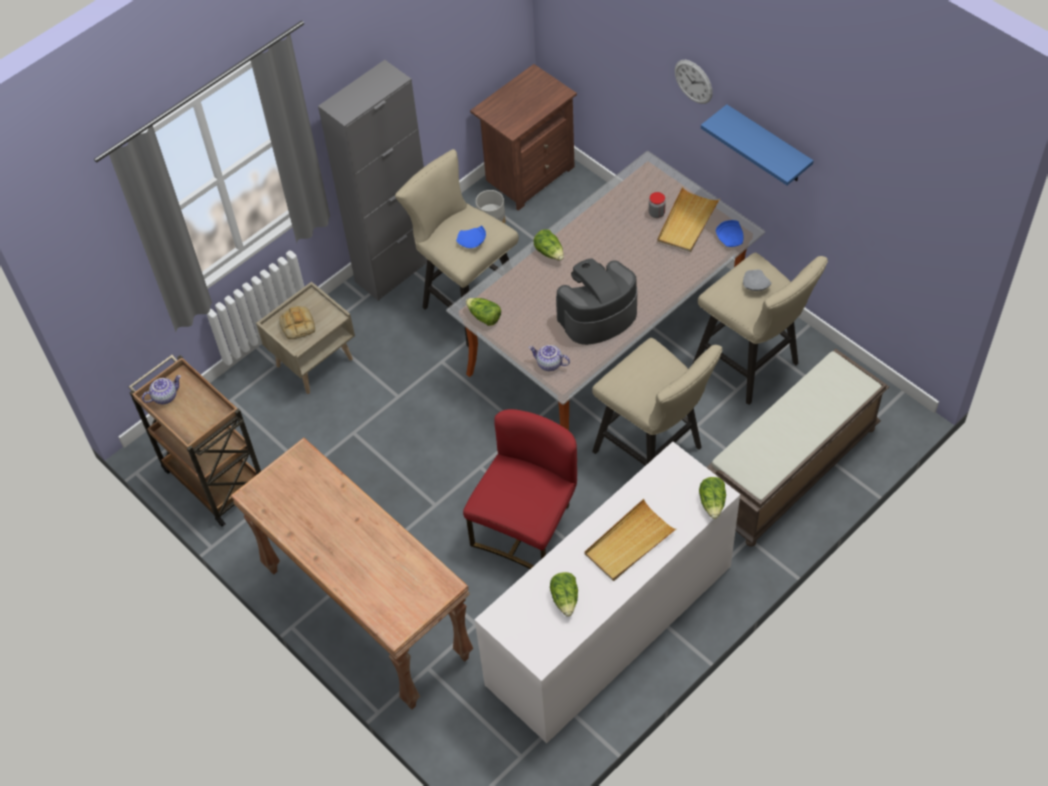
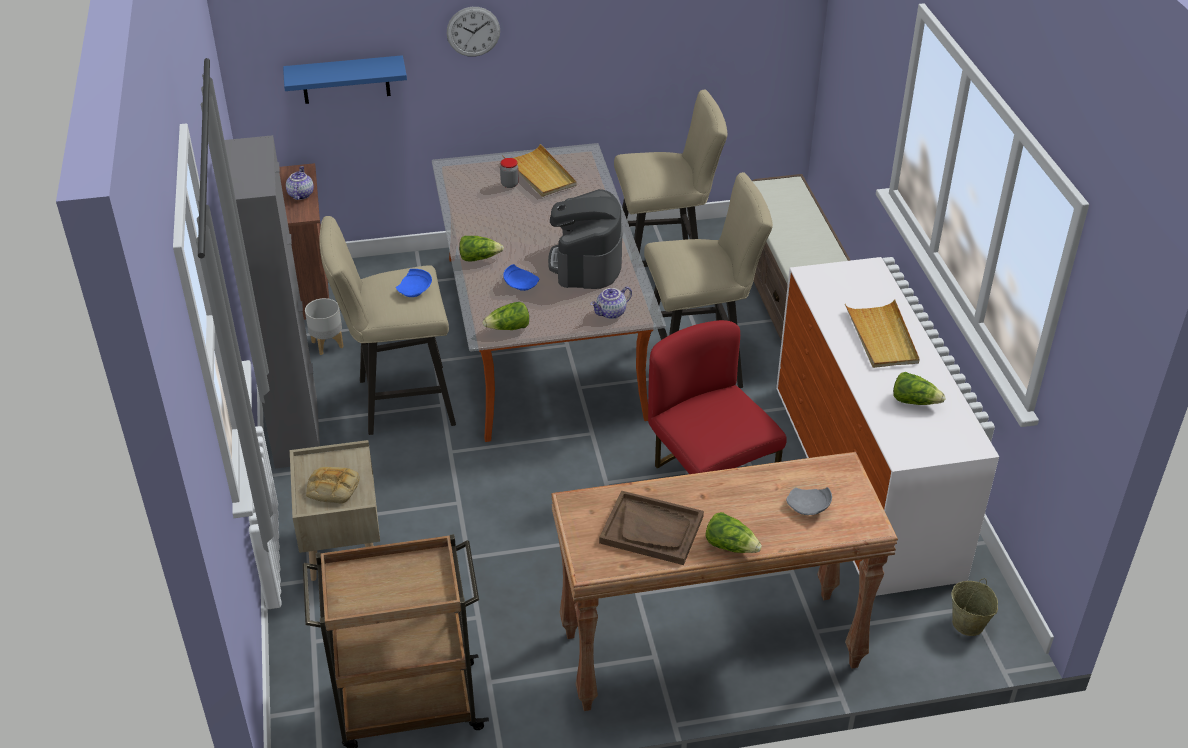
camera: 60 degrees left, 15 degrees down
(165, 396) = (354, 598): teapot -> teapot (300, 194)
(306, 508) = (652, 530): none -> brown tray
(502, 762) = (968, 624): none -> beige bucket
(712, 503) = (878, 274): lettuce -> lettuce (731, 546)
(730, 238) = (585, 161): blue plate -> blue plate (521, 284)
(755, 285) = (657, 164): grey plate -> grey plate (808, 508)
(767, 146) = (578, 43): blue shelf -> blue shelf (345, 80)

